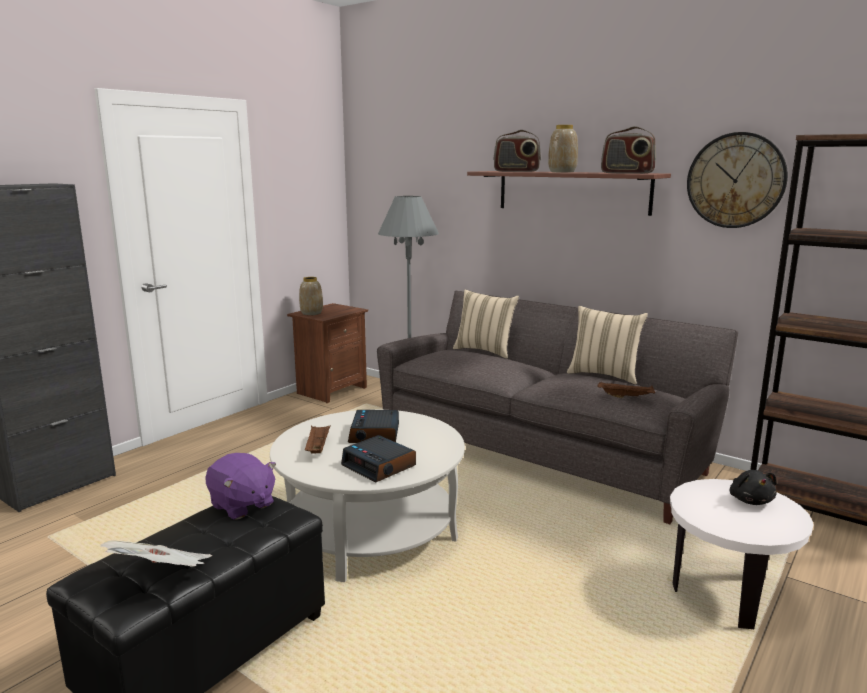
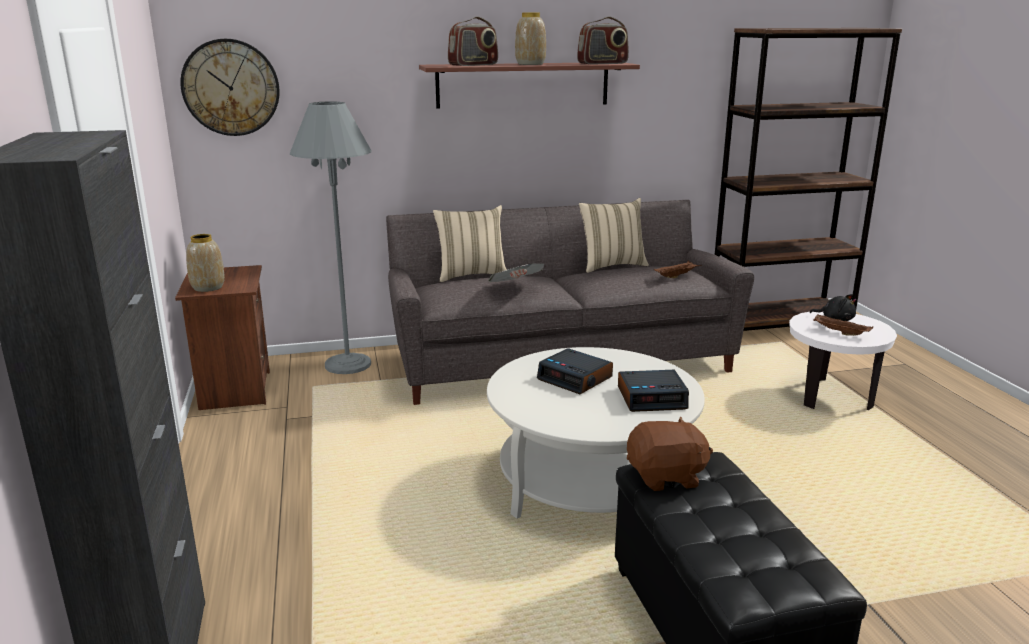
camera: 50 degrees left, 5 degrees up
(163, 576) = (782, 547): newspaper -> newspaper (515, 288)
(242, 505) = (666, 477): purple plush toy -> brown plush toy
(317, 448) = (571, 410): brown tray -> brown tray (839, 333)
(735, 180) = (676, 67): wall clock -> wall clock (231, 87)

